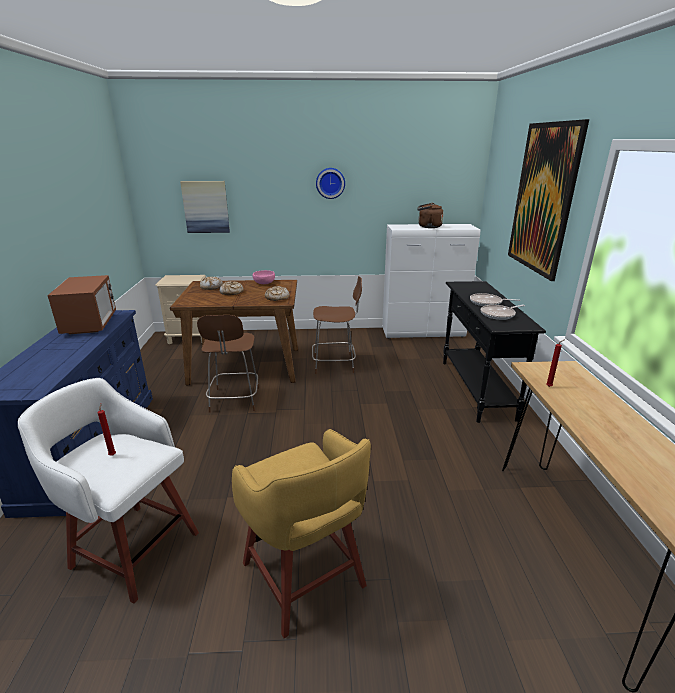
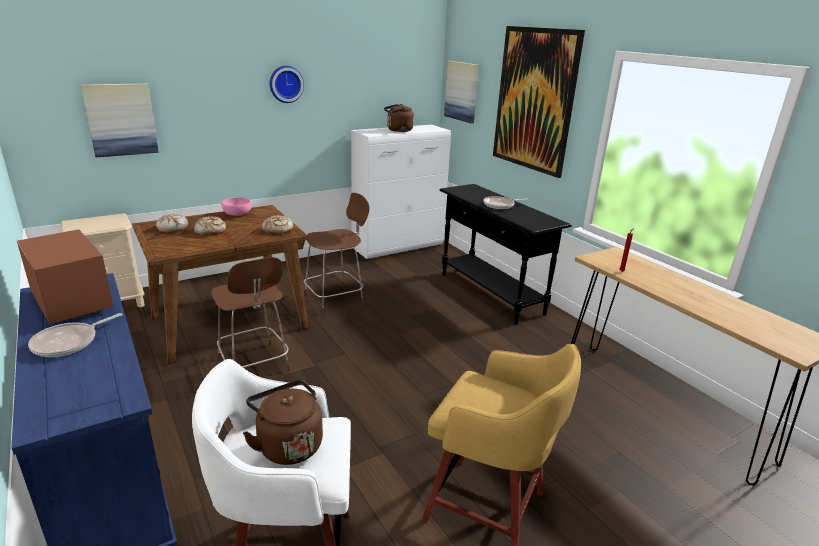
camera: 30 degrees left, 0 degrees up
(113, 454) = (287, 444): red candle -> brown kettle
(495, 192) = (462, 91): none -> picture
(499, 314) = (522, 215): frying pan -> frying pan (69, 342)

